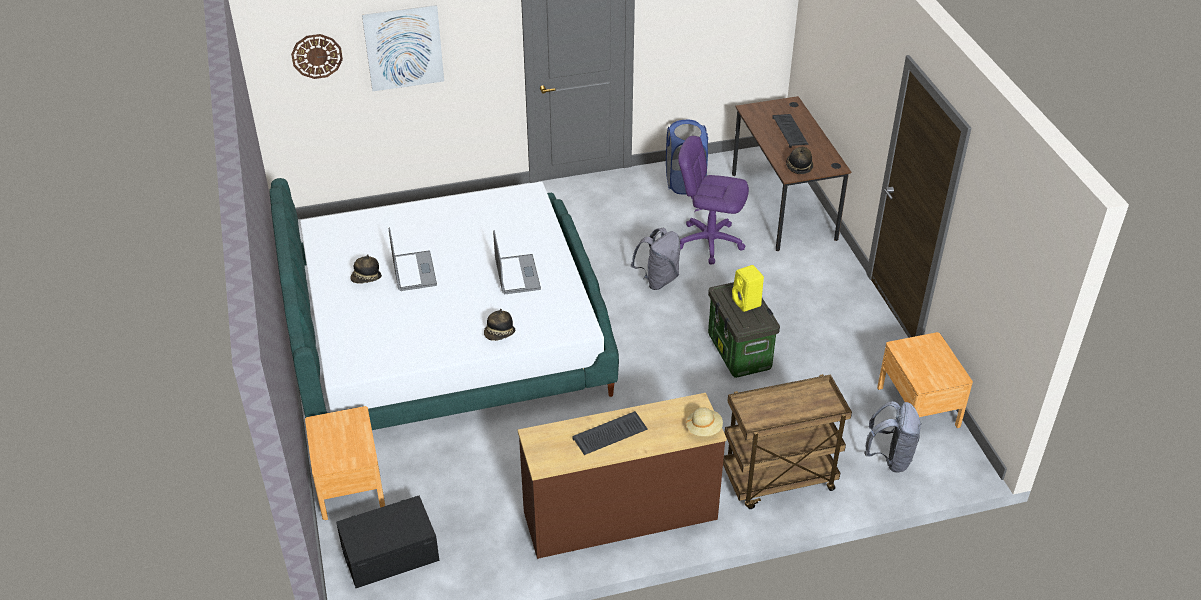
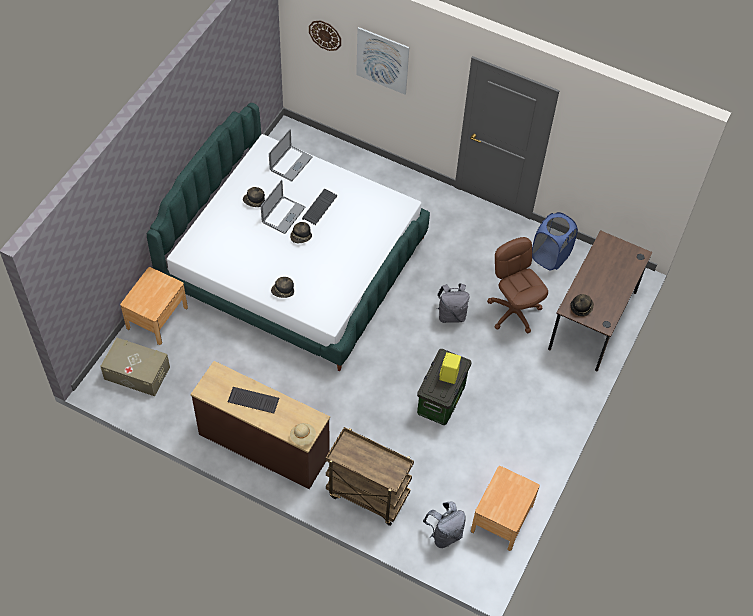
camera: 40 degrees right, 15 degrees up
(390, 553) = (137, 373): black storage box -> beige storage box
(458, 278) = (301, 237): none -> hat
(517, 274) = (334, 259): laptop -> laptop (291, 163)
(709, 242) = (514, 311): purple office chair -> brown office chair
(790, 131) = (610, 276): keyboard -> keyboard (320, 208)

